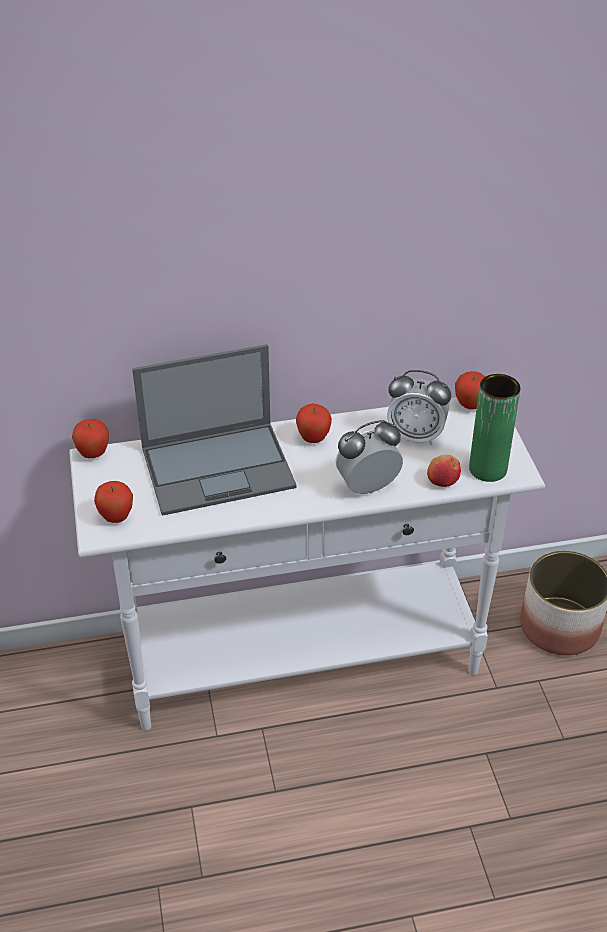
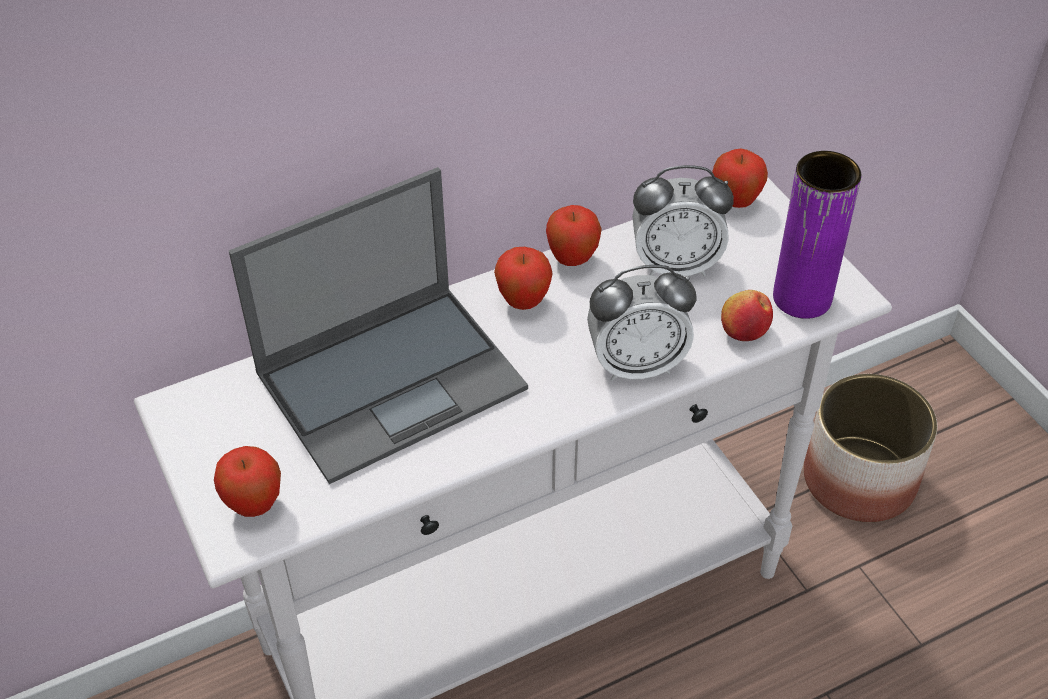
camera: 15 degrees left, 5 degrees up
(93, 454) = (178, 399): apple -> apple (572, 259)
(367, 487) = (636, 365): alarm clock -> alarm clock turned 150 degrees counterclockwise
(487, 469) = (802, 298): green vase -> purple vase

